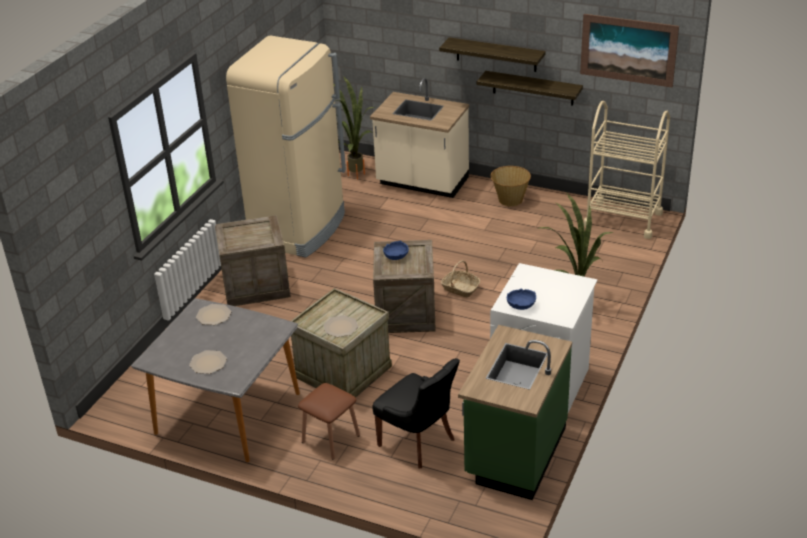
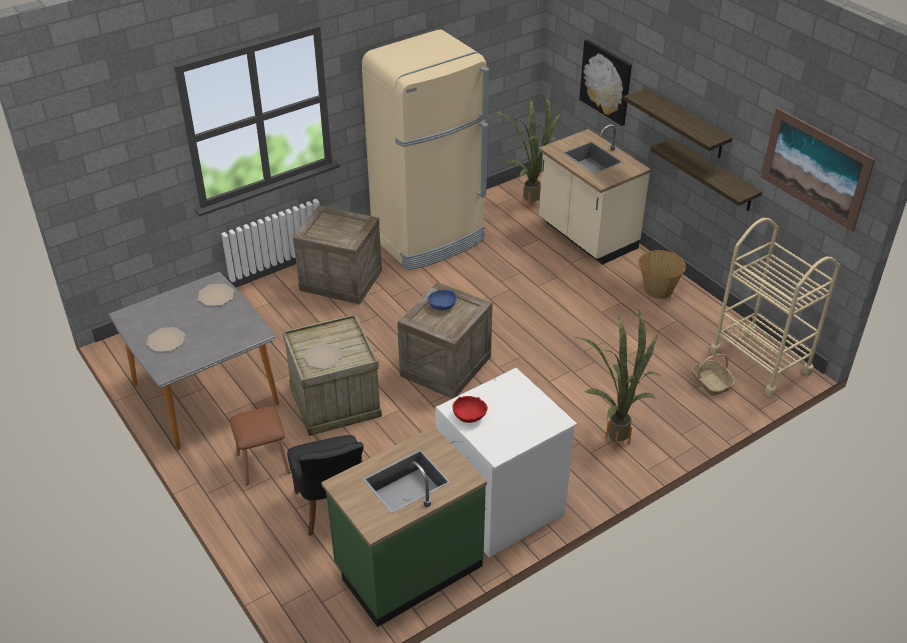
camera: 30 degrees right, 5 degrees up
(404, 45) = (606, 82): none -> picture
(460, 288) = (519, 365): basket -> basket (711, 382)
(520, 305) = (469, 415): blue bowl -> red bowl

